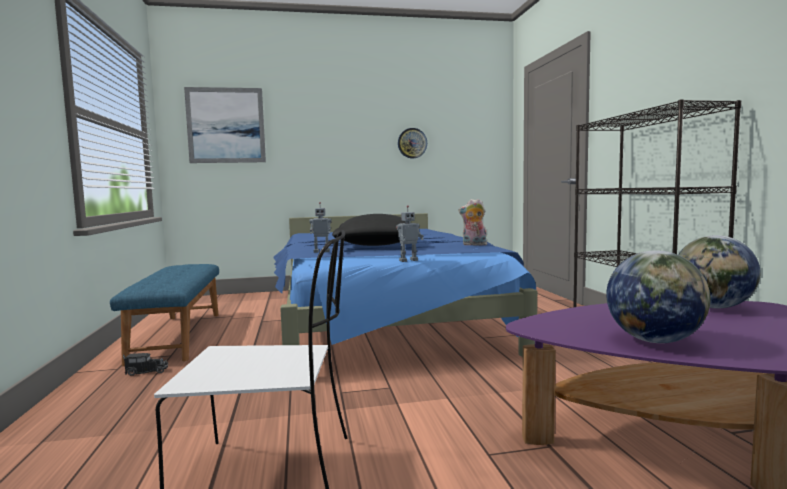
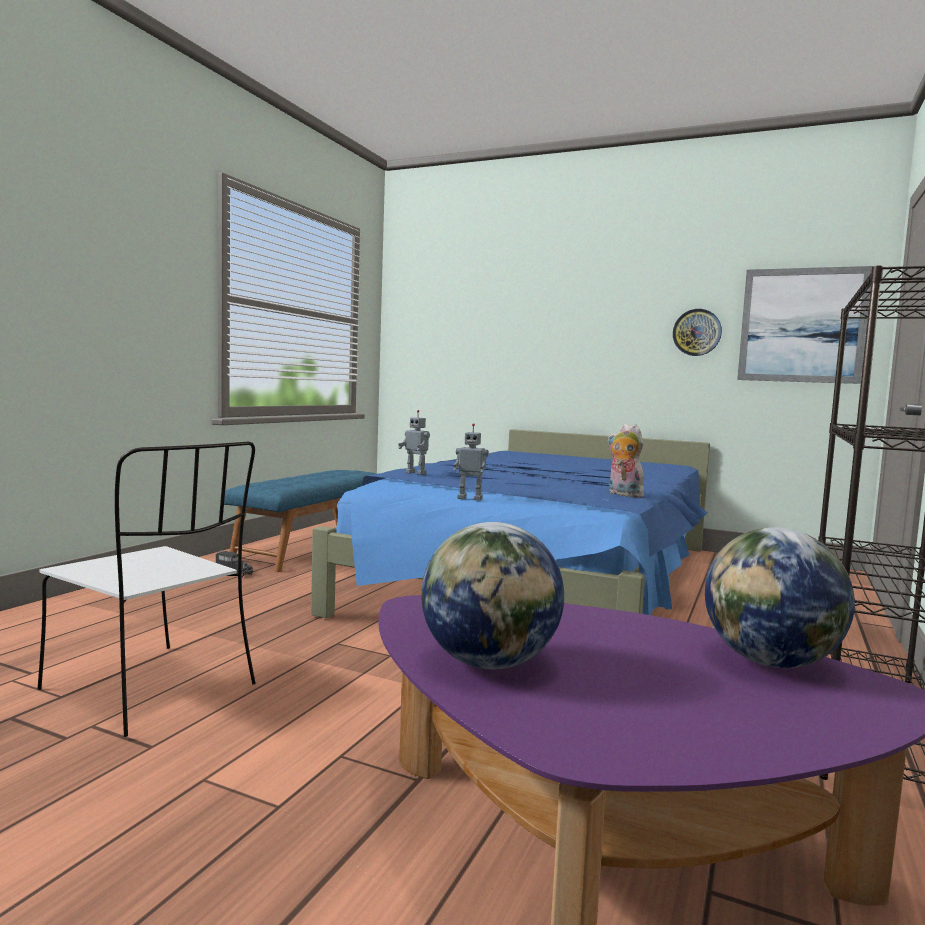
camera: 35 degrees right, 0 degrees up
(226, 125) = (450, 308): picture -> picture (802, 325)
(375, 245) = (508, 475): black pillow -> none

